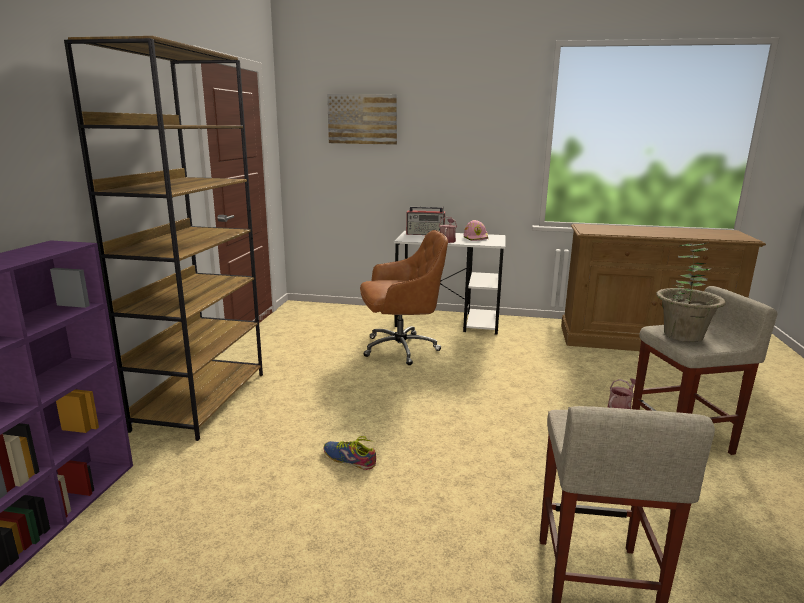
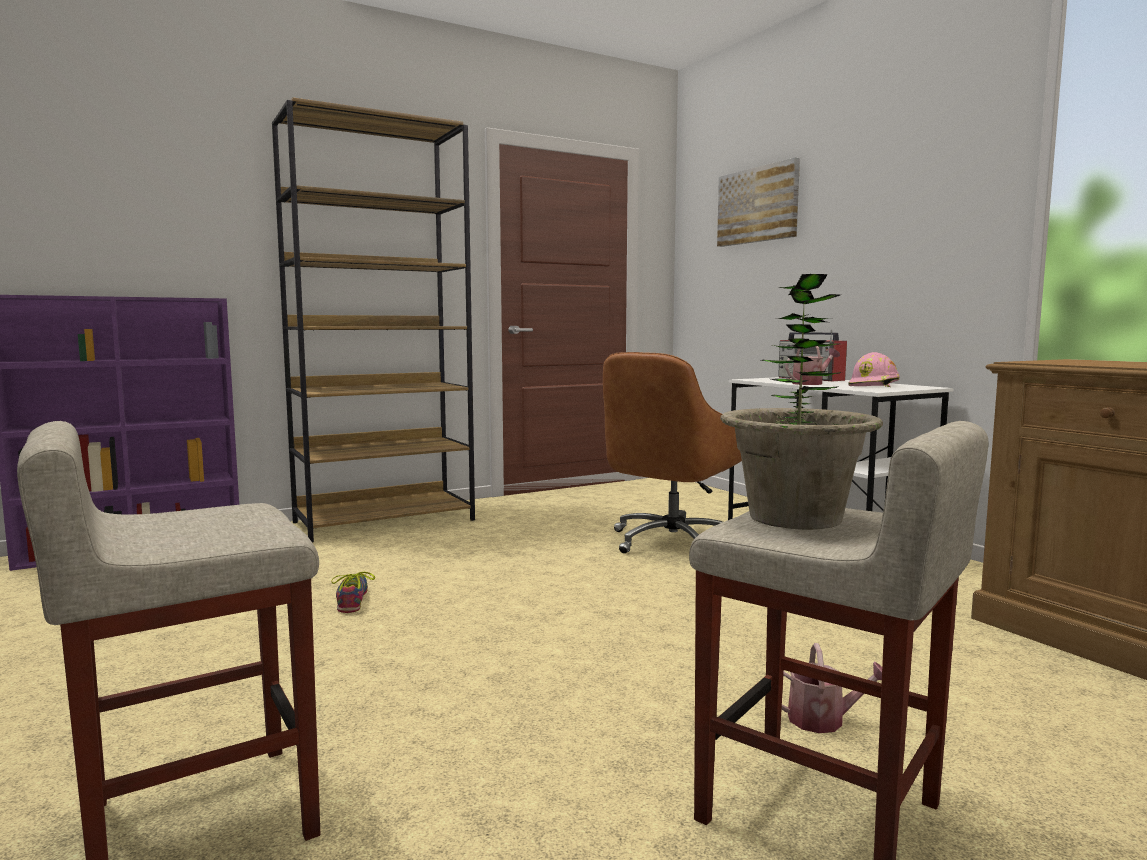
camera: 50 degrees right, 10 degrees down
(400, 349) = (671, 542): brown office chair -> brown office chair turned 90 degrees clockwise

